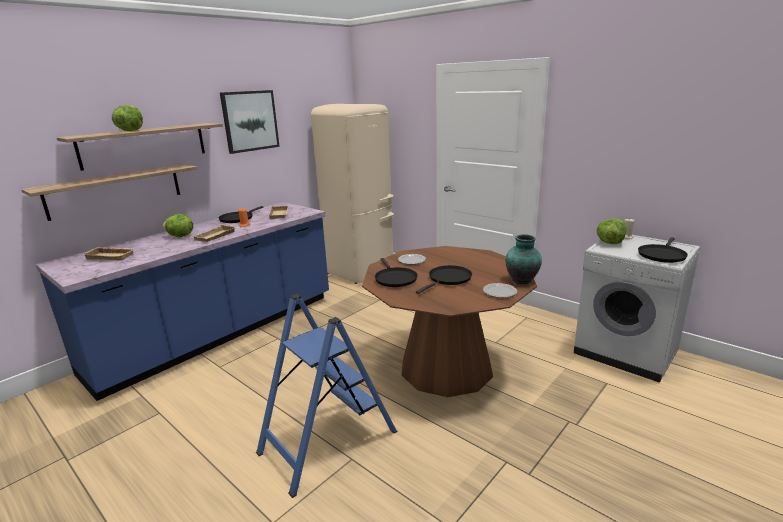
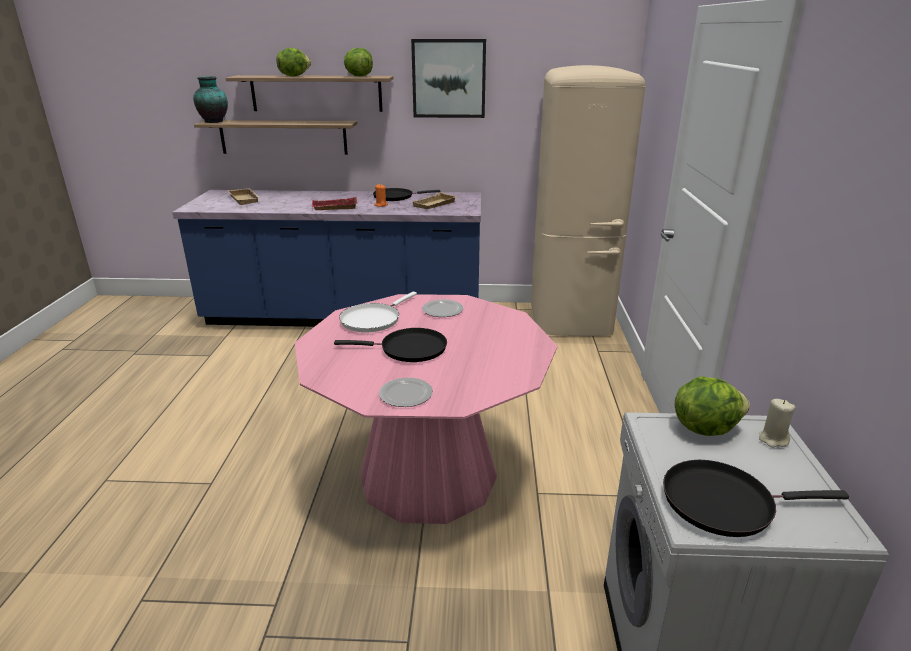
camera: 50 degrees right, 5 degrees up
(180, 236) = (318, 199): lettuce -> lettuce (358, 76)
(216, 236) = (334, 208): beige tray -> red tray
(326, 442) = (226, 456): blue step ladder -> none
(394, 279) = (372, 319): black frying pan -> white frying pan
(446, 367) = (428, 475): brown dining table -> pink dining table
(522, 280) = (469, 400): vase -> vase (214, 121)

